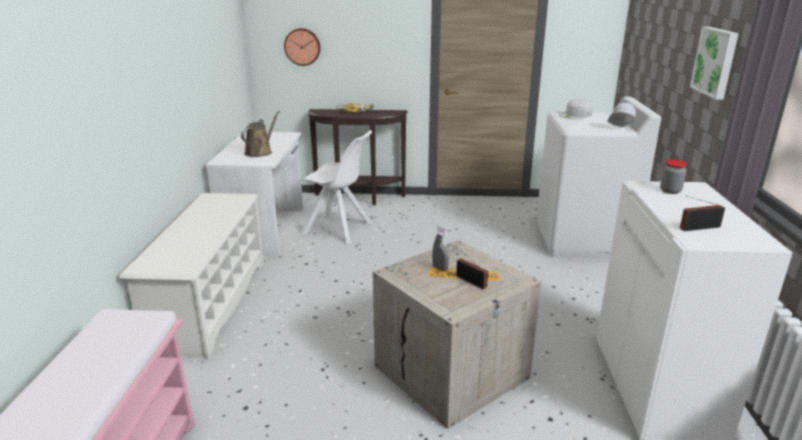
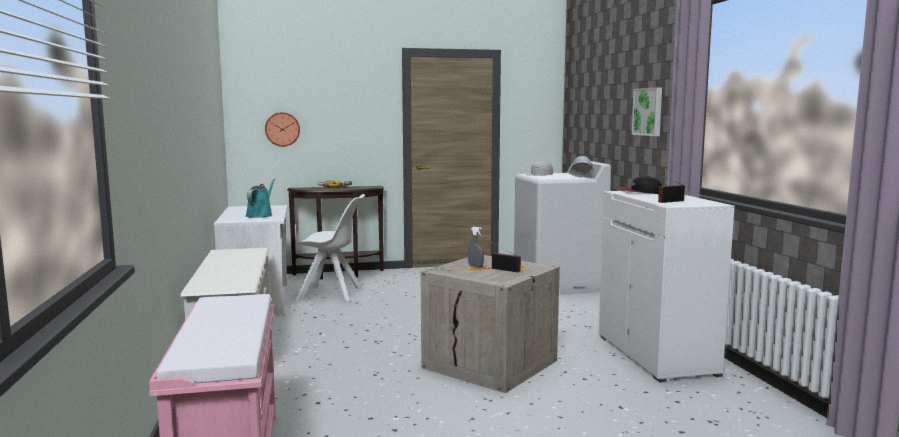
camera: 15 degrees left, 15 degrees down
(260, 152) = (260, 215): brown watering can -> turquoise watering can
(670, 191) = (640, 192): jar -> cap

